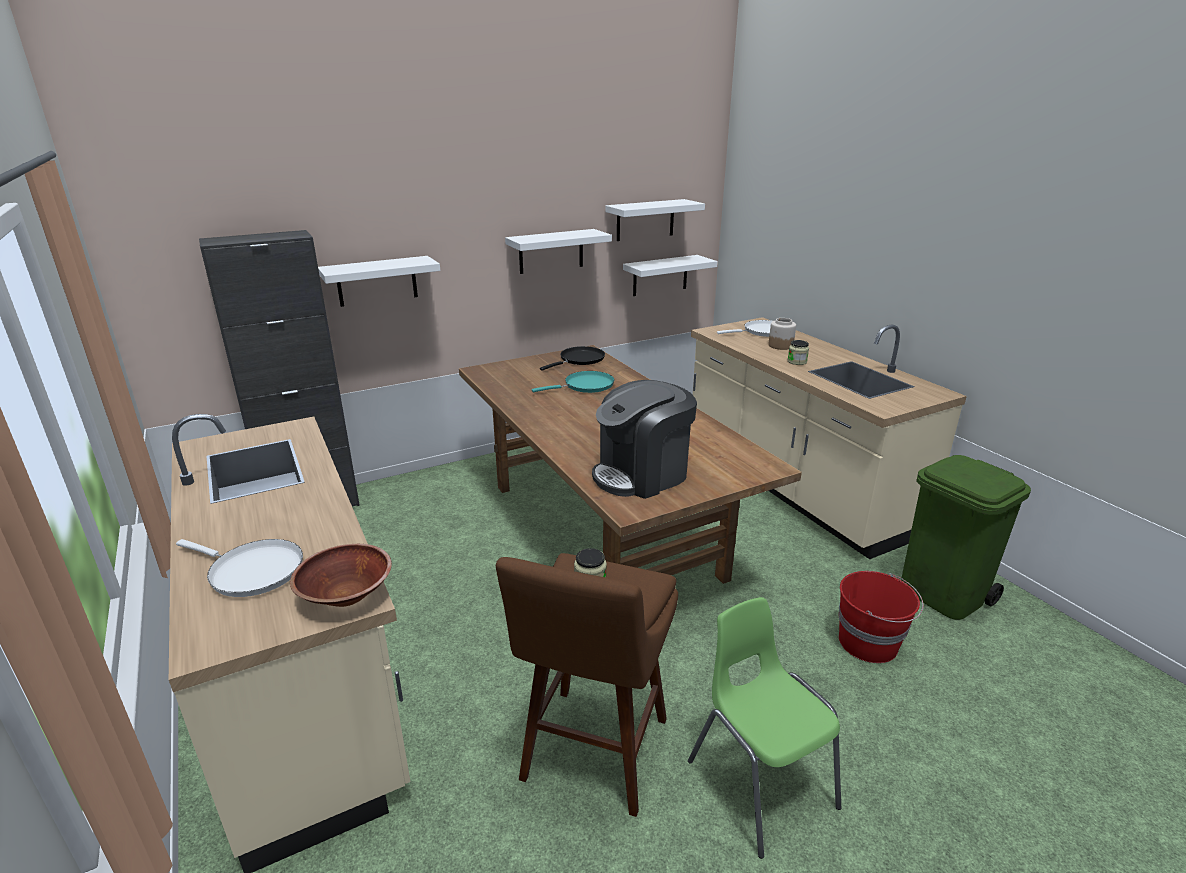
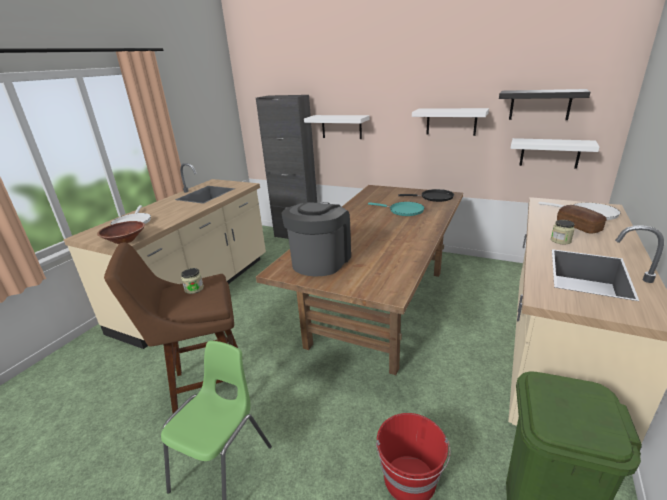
camera: 55 degrees right, 0 degrees up
(642, 474) = (320, 261): coffee machine -> coffee machine turned 90 degrees clockwise
(645, 220) = (540, 105): white shelf -> black shelf
(780, 345) = (578, 226): jar -> bread

